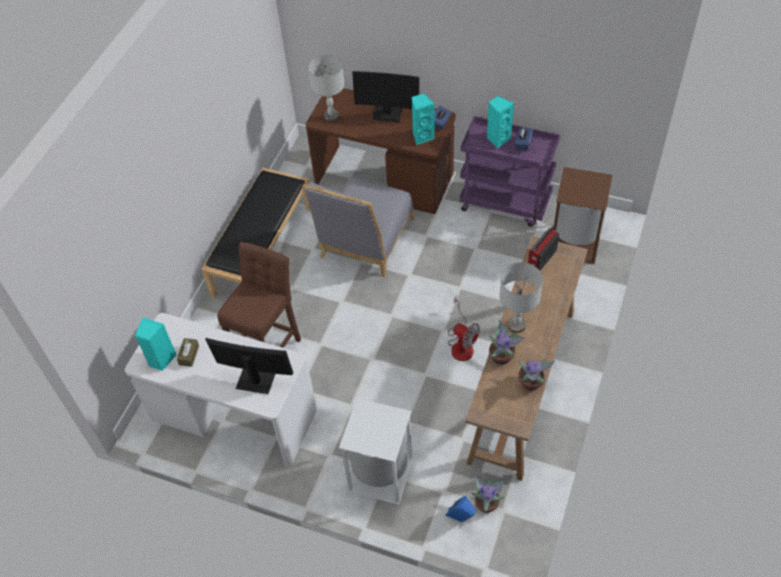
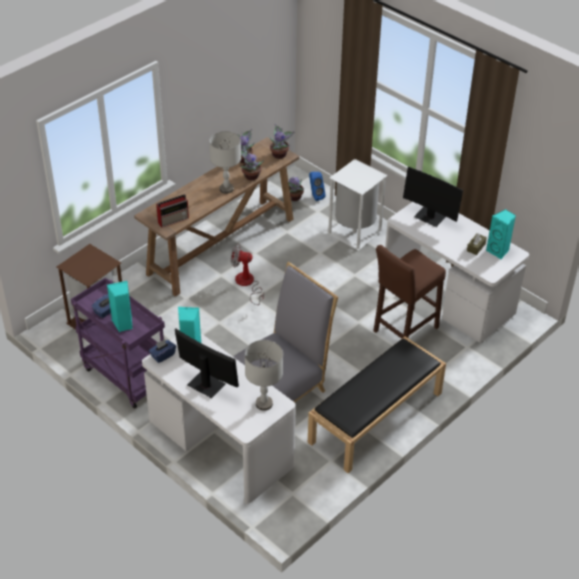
camera: 160 degrees left, 10 degrees down
(385, 179) = (219, 444): brown desk -> white desk
(461, 344) = (247, 284): fan -> fan turned 45 degrees counterclockwise
(490, 411) = (280, 154): none -> potted plant

